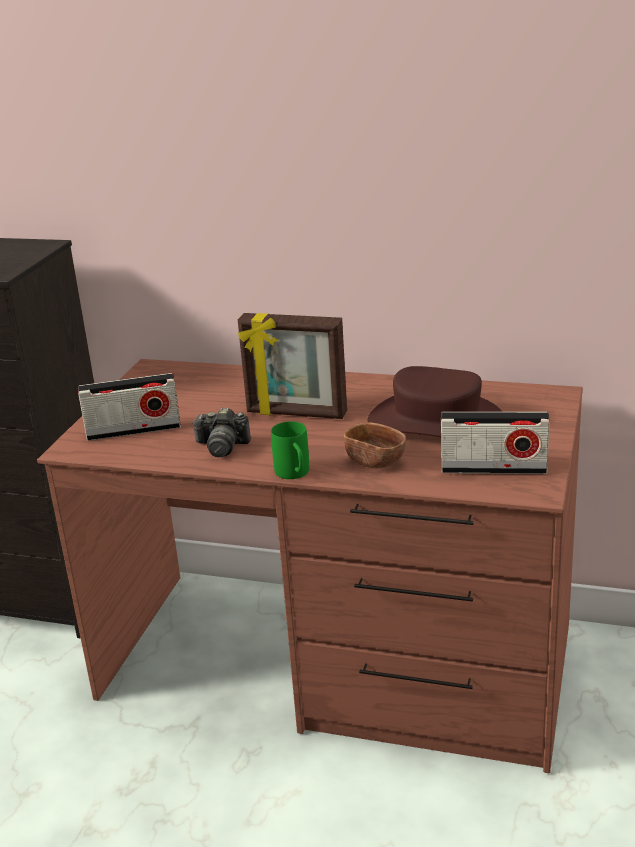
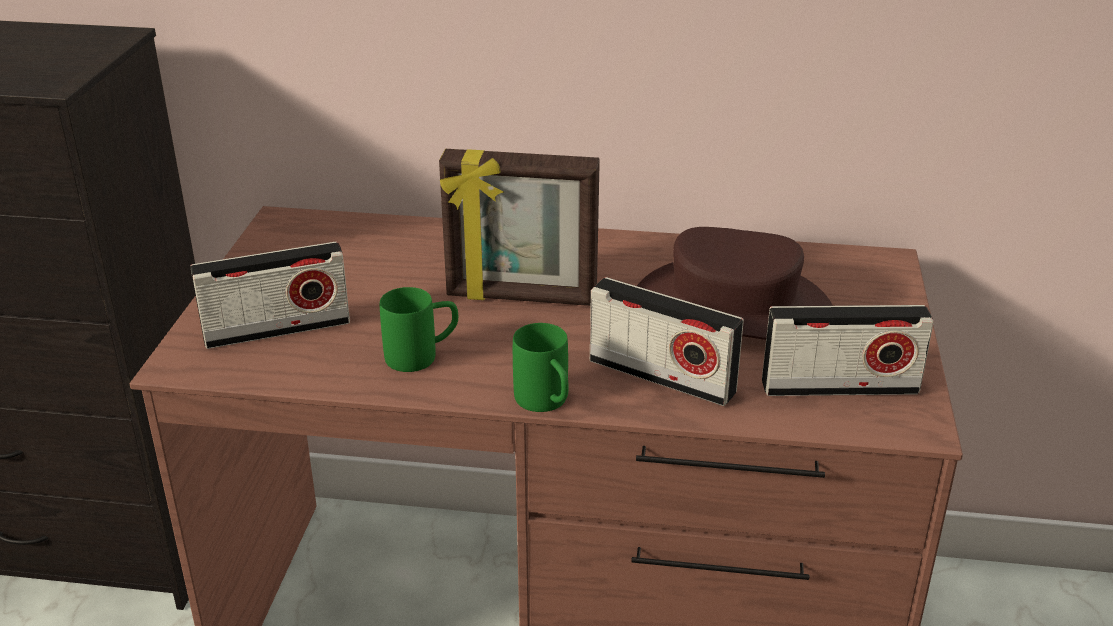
camera: 10 degrees left, 5 degrees up
(222, 446) = (422, 356): camera -> green mug
(375, 460) = (661, 376): brown bowl -> radio

